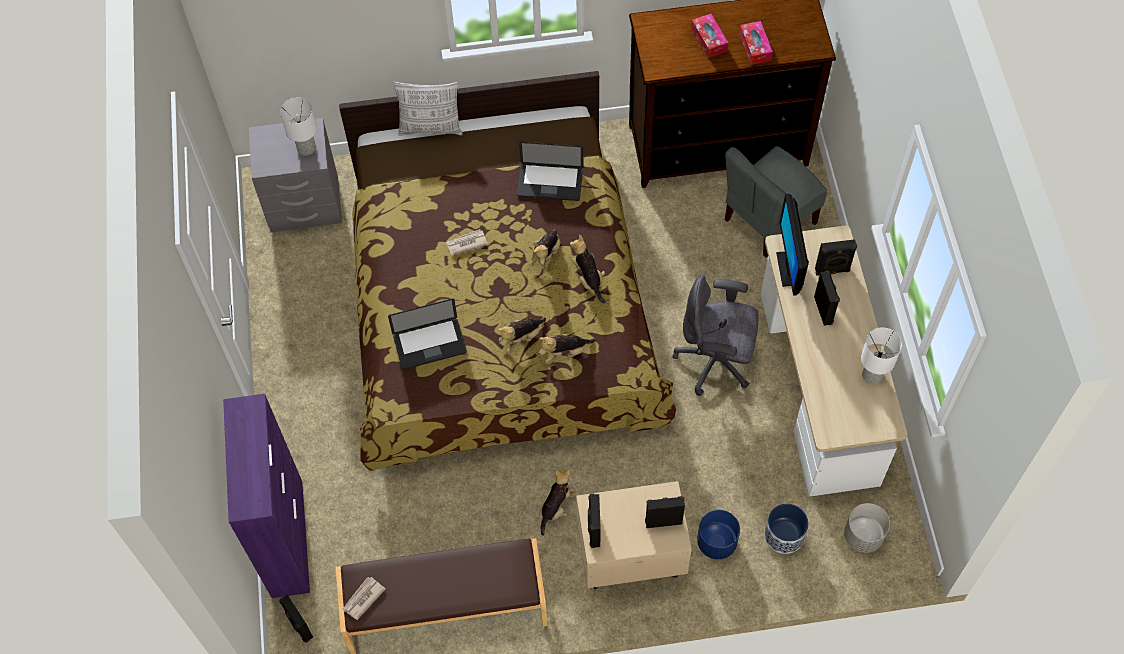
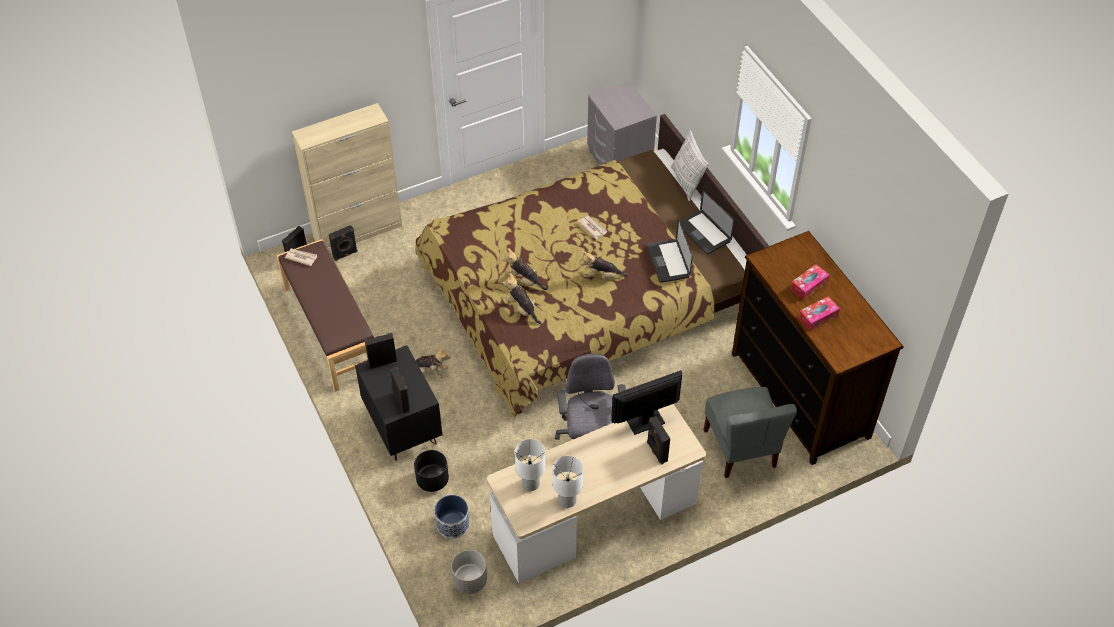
camera: 70 degrees right, 10 degrees down
(287, 537) = (358, 231): purple cabinet -> beige cabinet
(306, 148) = (626, 115): white table lamp -> white table lamp (530, 484)
(430, 344) = (499, 231): laptop -> laptop (703, 233)
(588, 278) = (593, 307): plush toy -> none
(630, 558) = (402, 428): beige nightstand -> black nightstand
(716, 542) = (432, 480): blue planter -> black planter
(768, 220) = (741, 448): grey chair -> grey chair turned 135 degrees counterclockwise
(824, 310) = (616, 454): black speaker -> black speaker (345, 255)

